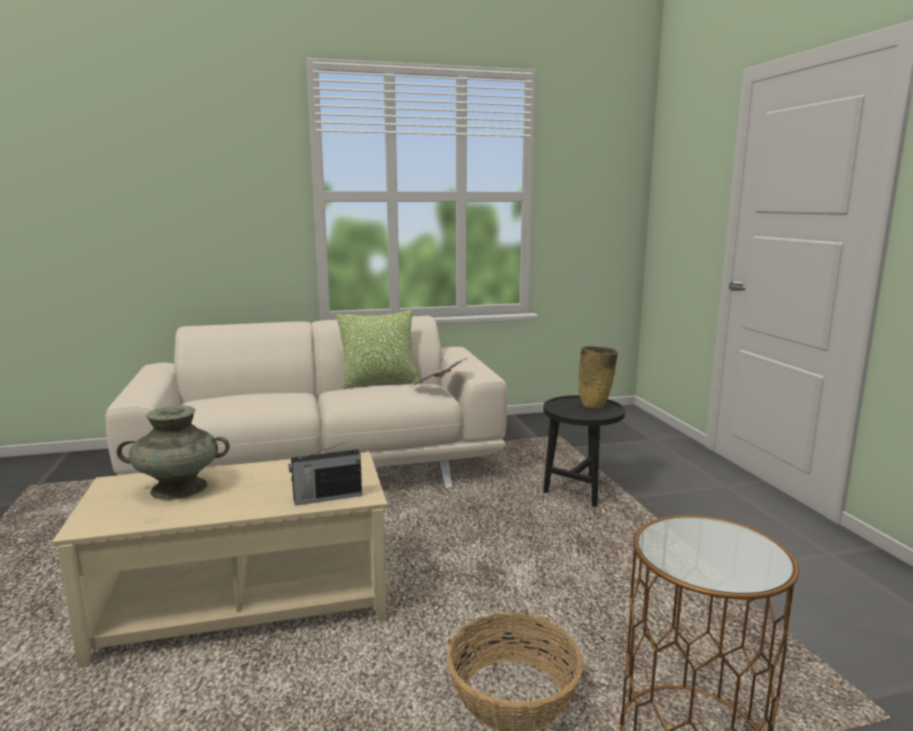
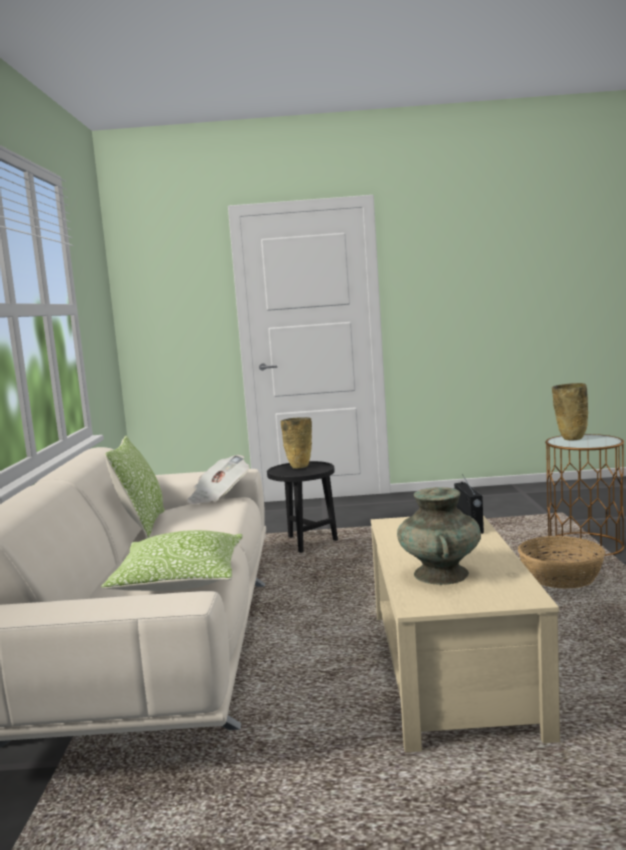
camera: 75 degrees left, 5 degrees down
(216, 406) = (180, 581): none -> pillow
(719, 537) = (570, 439): none -> beige vase

